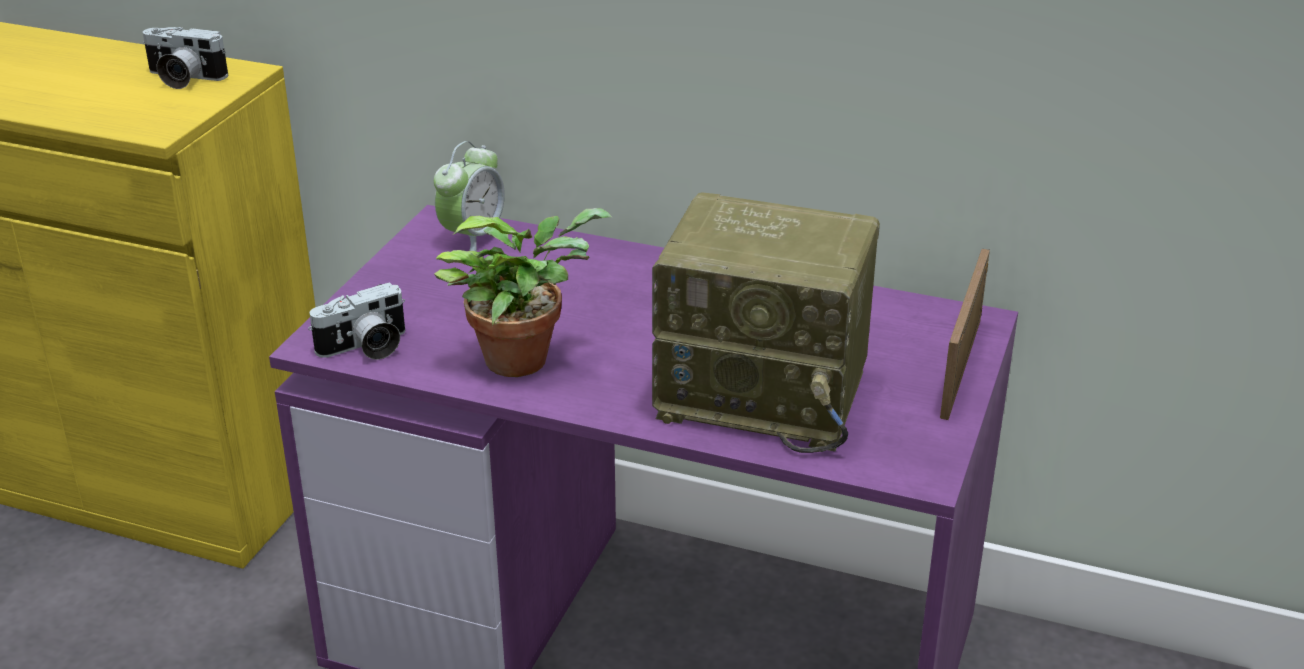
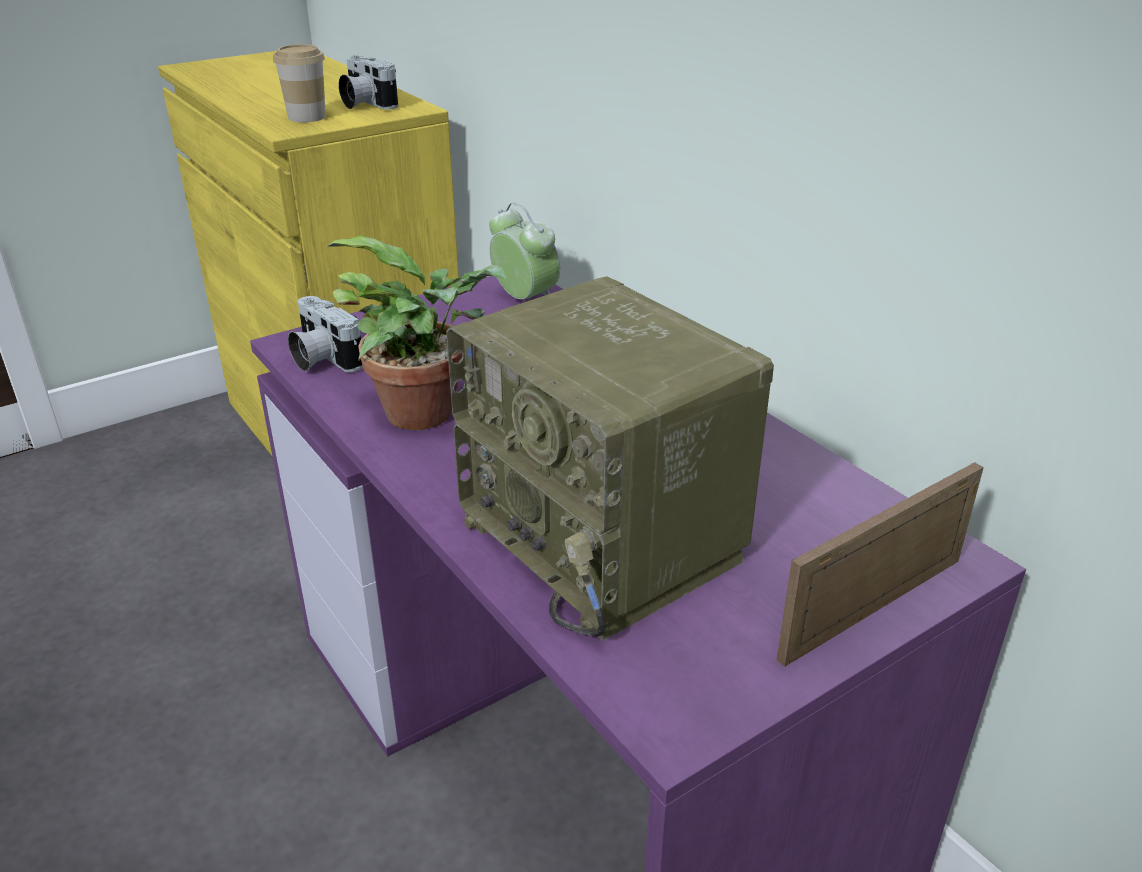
camera: 35 degrees right, 0 degrees up
(150, 110) = (307, 117): none -> cup
(365, 348) = (322, 358): camera -> camera turned 45 degrees clockwise
(472, 237) = (525, 301): alarm clock -> alarm clock turned 105 degrees counterclockwise

